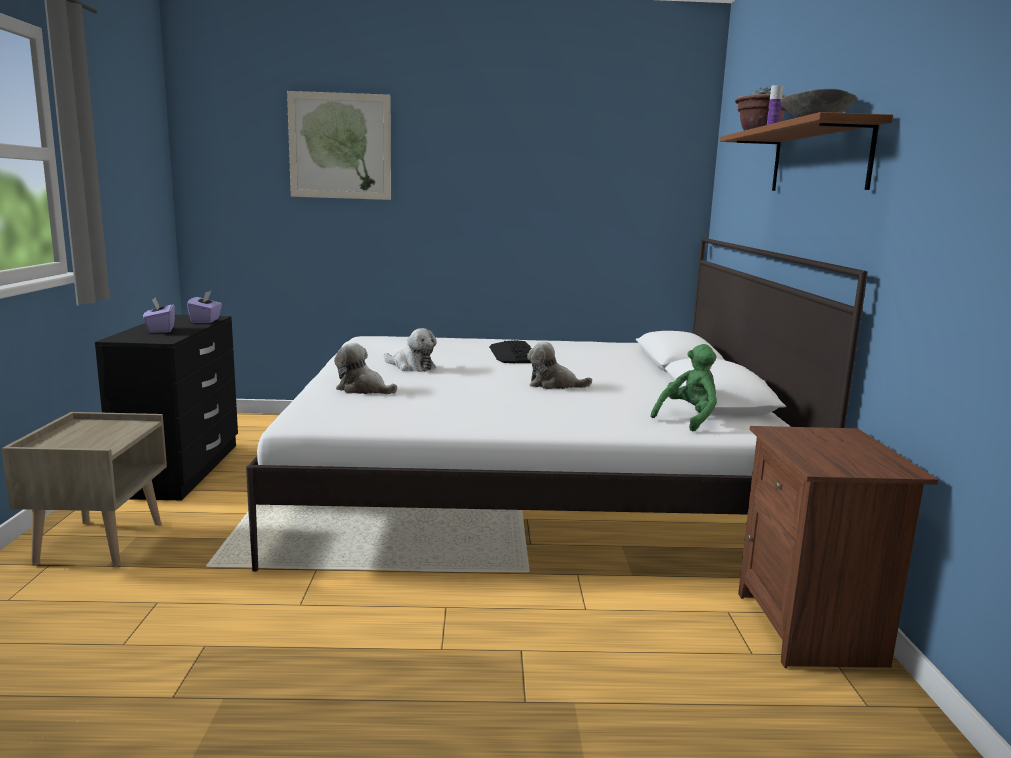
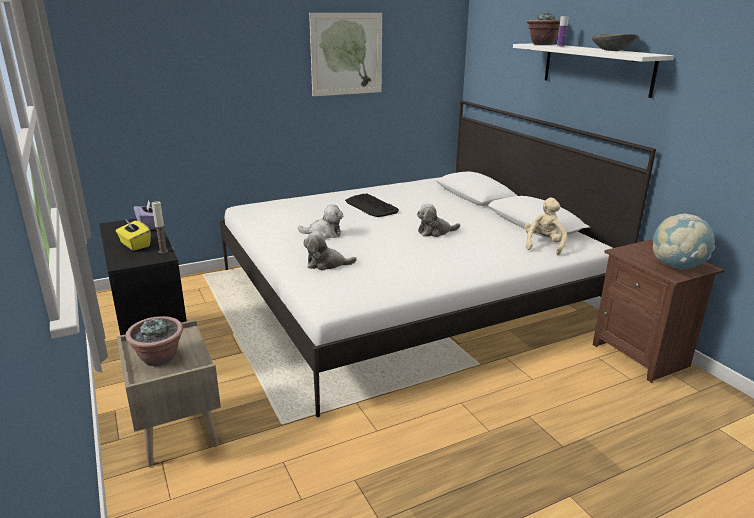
camera: 25 degrees left, 10 degrees up
(78, 437) = (159, 358): none -> potted plant
(160, 330) = (135, 245): purple tissue box -> yellow tissue box
(174, 337) = (163, 251): none -> candle
(340, 146) = (197, 50): picture -> picture (346, 54)
(688, 419) = (543, 245): green plush toy -> beige plush toy
(818, 159) = (596, 68): brown shelf -> white shelf
(846, 460) = (677, 266): none -> globe

